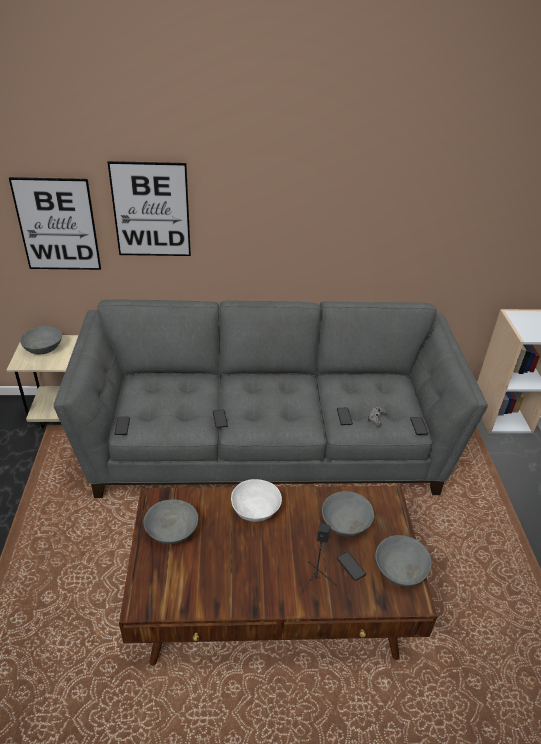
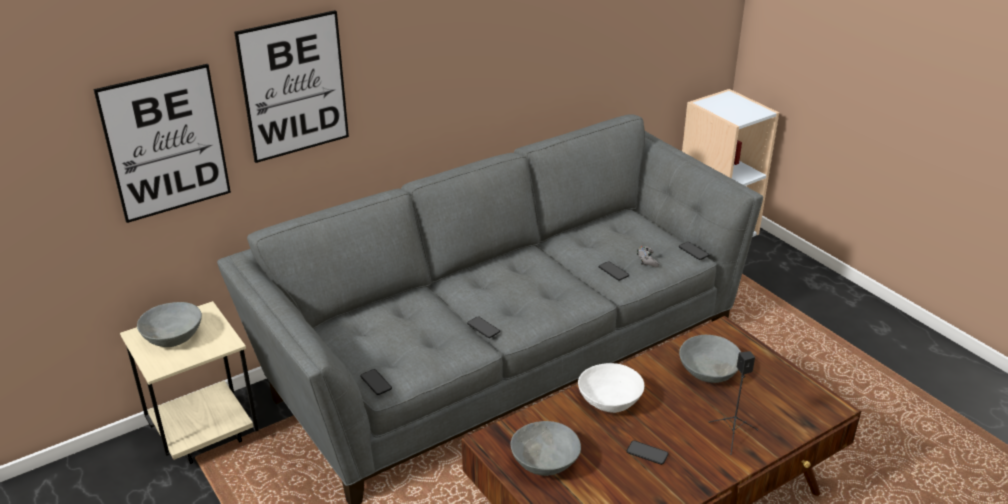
camera: 30 degrees left, 5 degrees down
(351, 566) = (751, 407): phone -> phone (647, 453)
(399, 570) = (795, 388): grey bowl -> none

